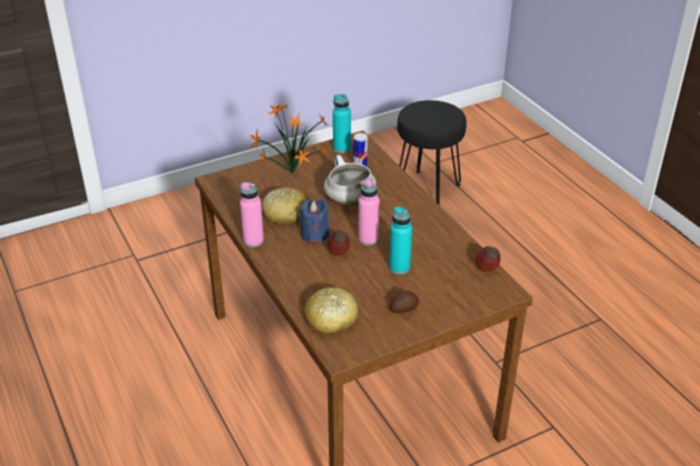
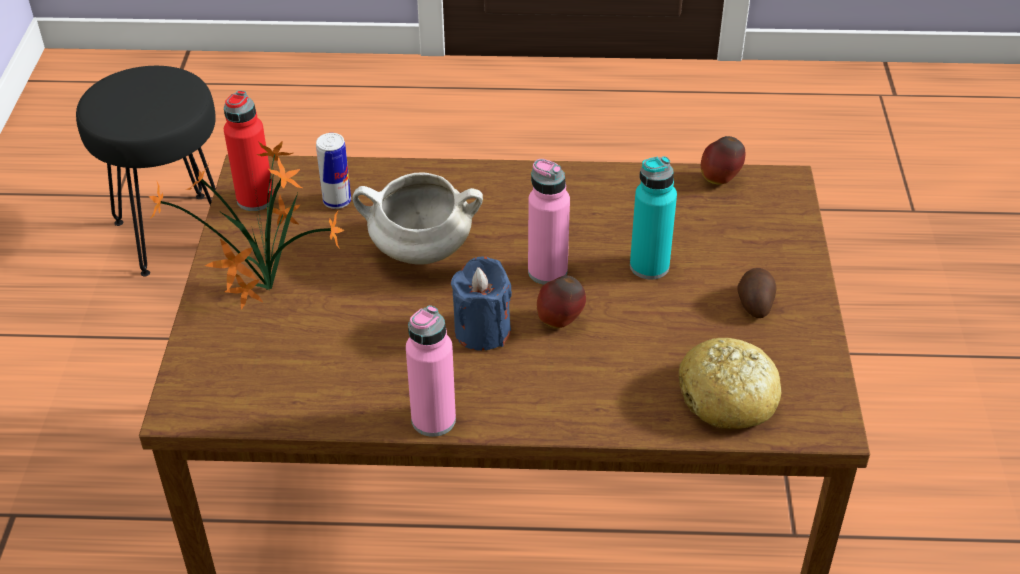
camera: 60 degrees left, 5 degrees up
(284, 213) = (385, 346): bread -> none
(342, 148) = (255, 199): turquoise bottle -> red bottle

